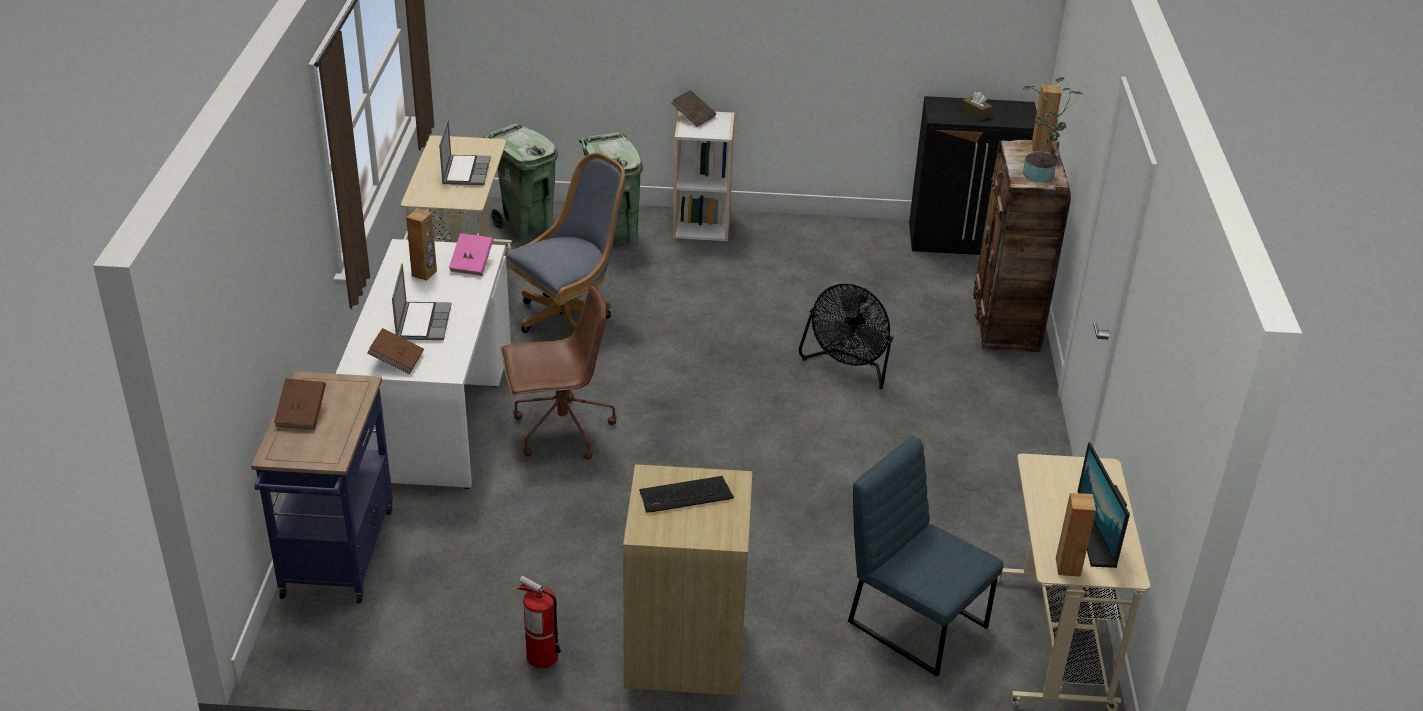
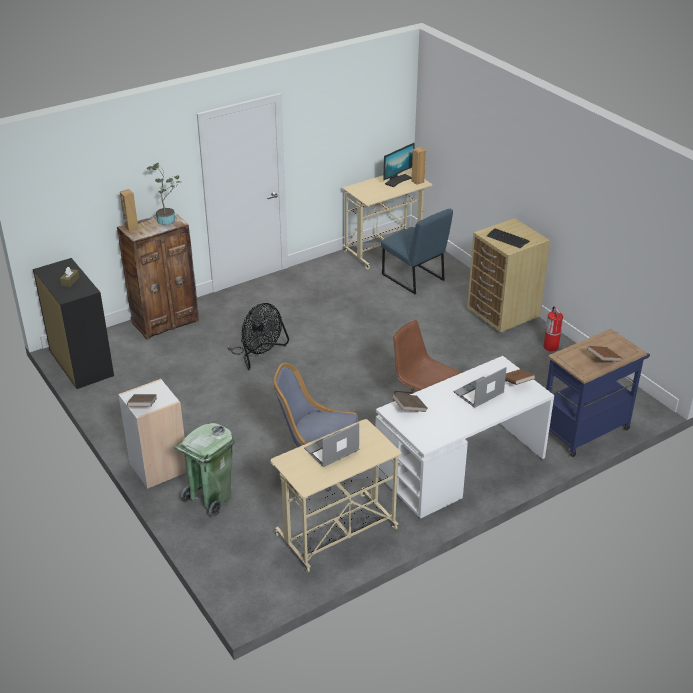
camera: 125 degrees left, 0 degrees up
(424, 273) = (439, 419): brown speaker -> none
(472, 264) = (409, 408): pink book -> brown book
(526, 225) = (237, 546): green trash can -> none
(847, 363) = (258, 354): black fan -> black fan turned 45 degrees clockwise
(914, 621) = (414, 278): blue chair -> blue chair turned 45 degrees counterclockwise

